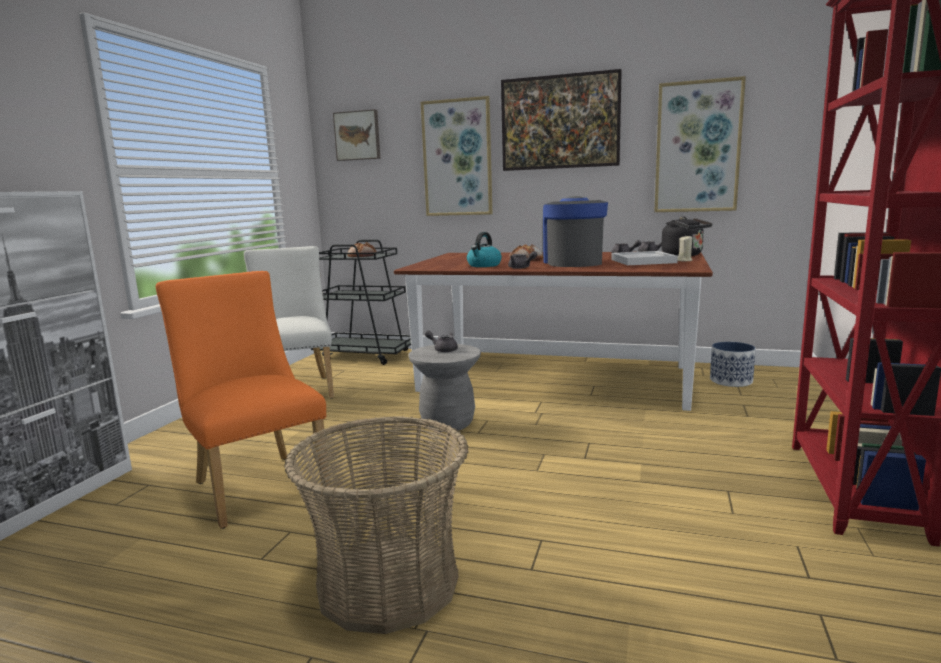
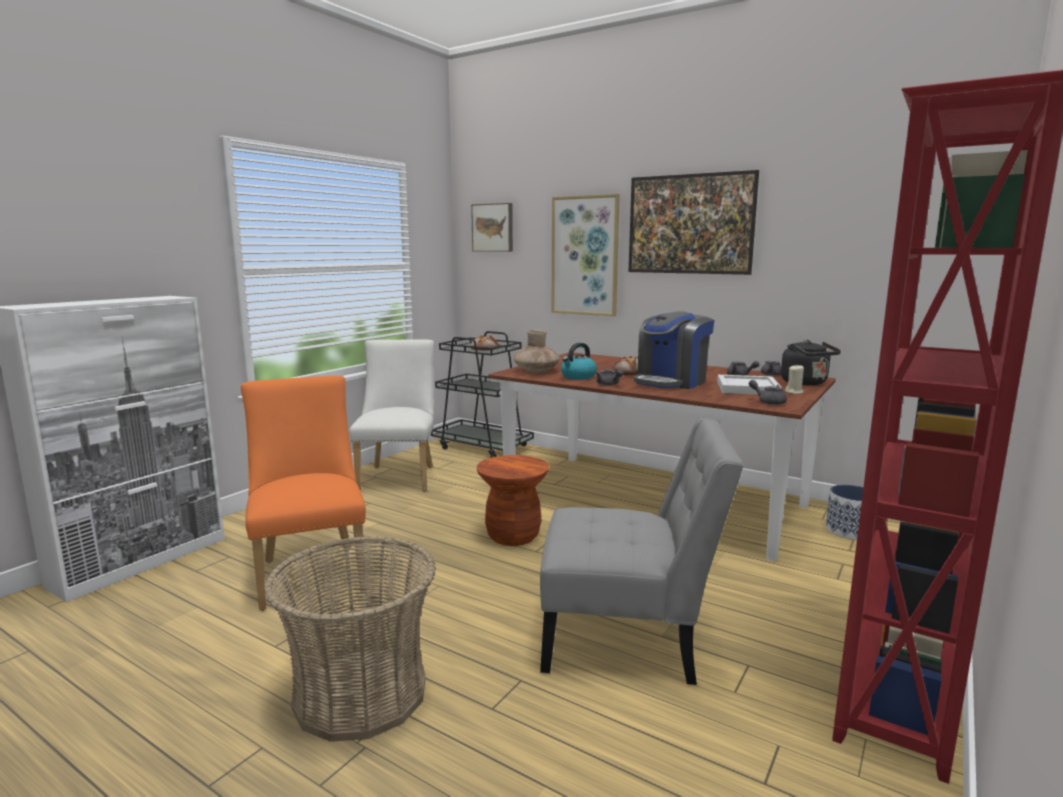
camera: 15 degrees right, 0 degrees up
(438, 265) = (536, 371): none -> brown vase
(443, 349) = (513, 462): grey teapot -> grey teapot (768, 402)
(447, 423) = (513, 536): grey stool -> brown stool
(573, 262) = (671, 382): coffee machine -> coffee machine turned 150 degrees counterclockwise
(613, 488) = (629, 638): none -> grey chair
(697, 147) = (840, 260): picture -> none

